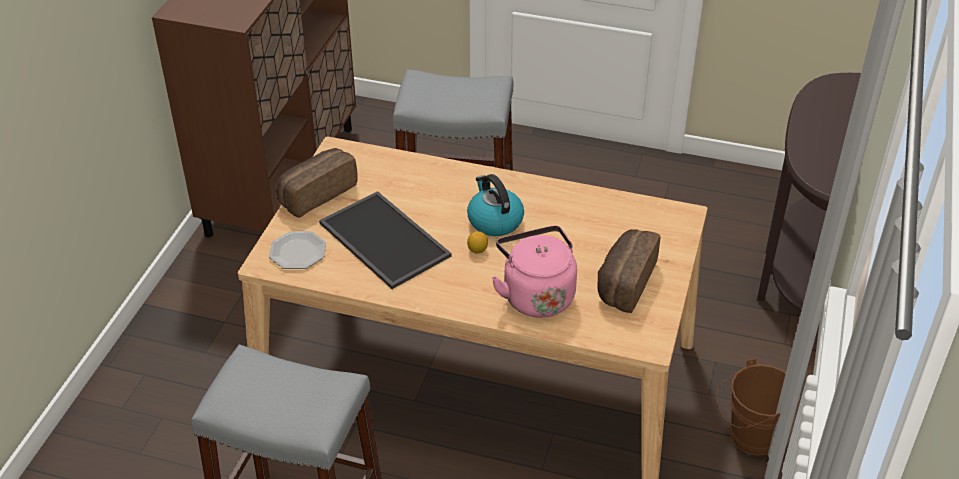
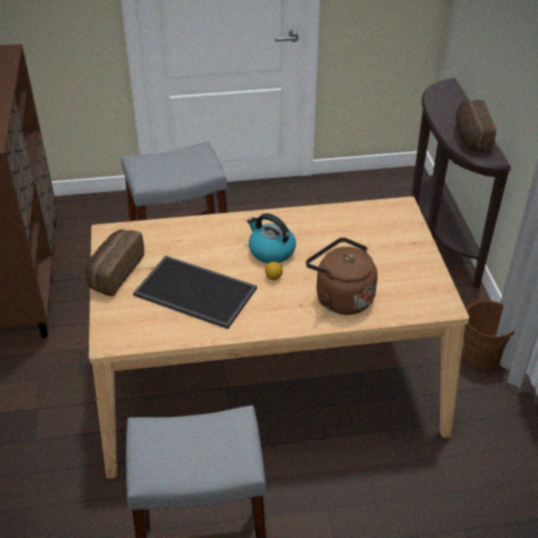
camera: 25 degrees left, 0 degrees up
(298, 252) = (131, 324): plate -> none
(536, 295) = (340, 297): pink kettle -> brown kettle
(623, 282) = (396, 267): bread -> bread (470, 137)

